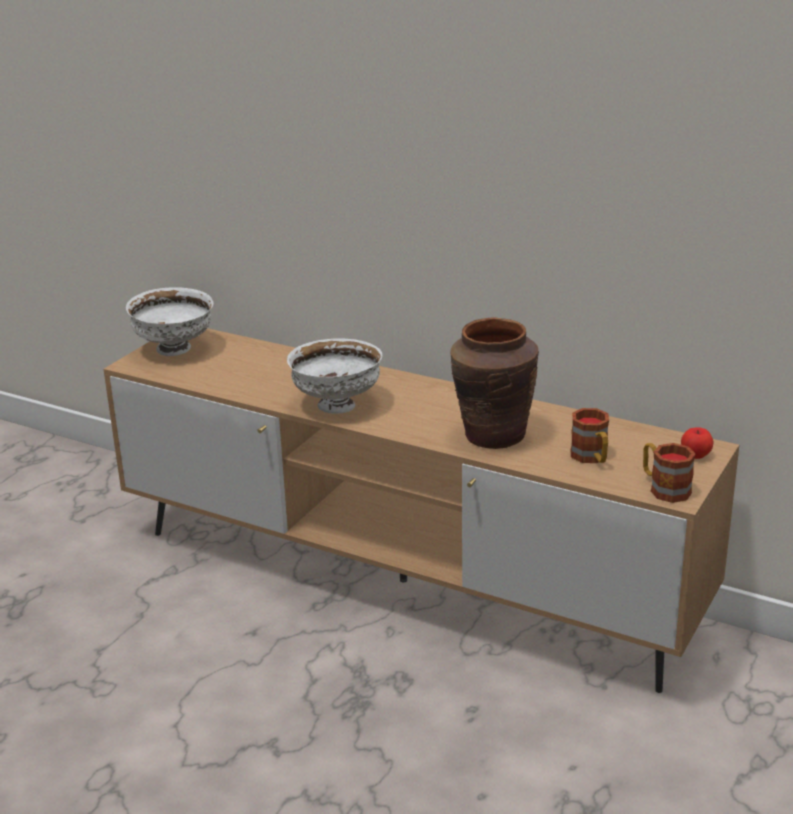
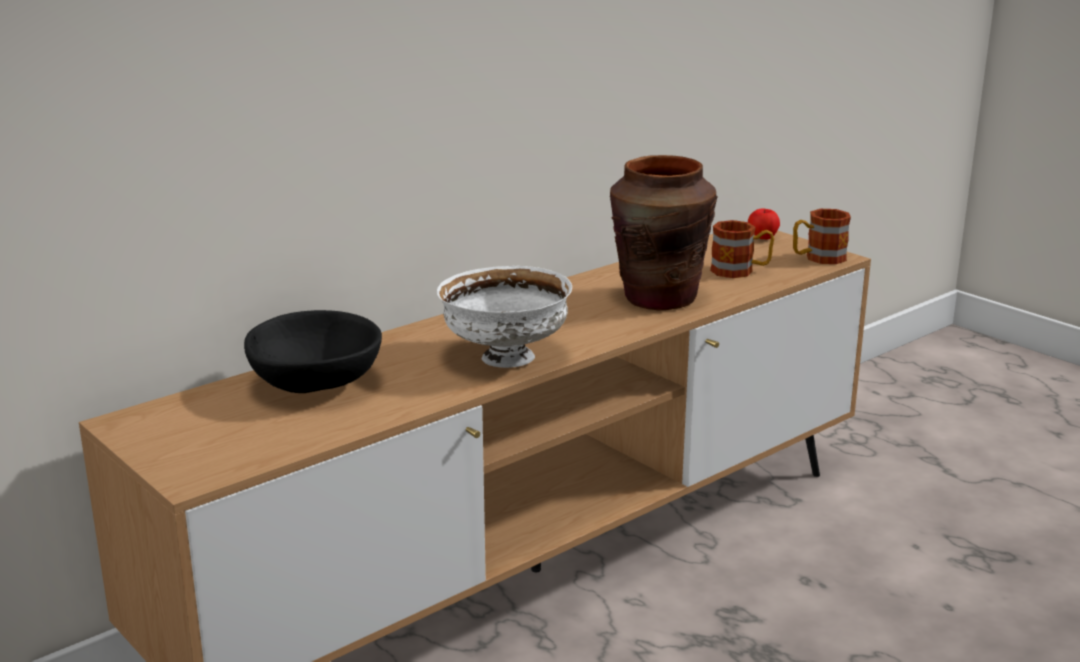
camera: 70 degrees left, 5 degrees down
(175, 349) = (181, 437): white bowl -> none
(259, 362) = (314, 384): none -> black bowl

